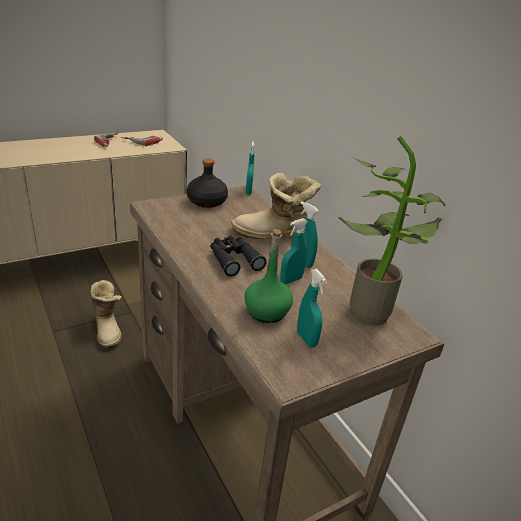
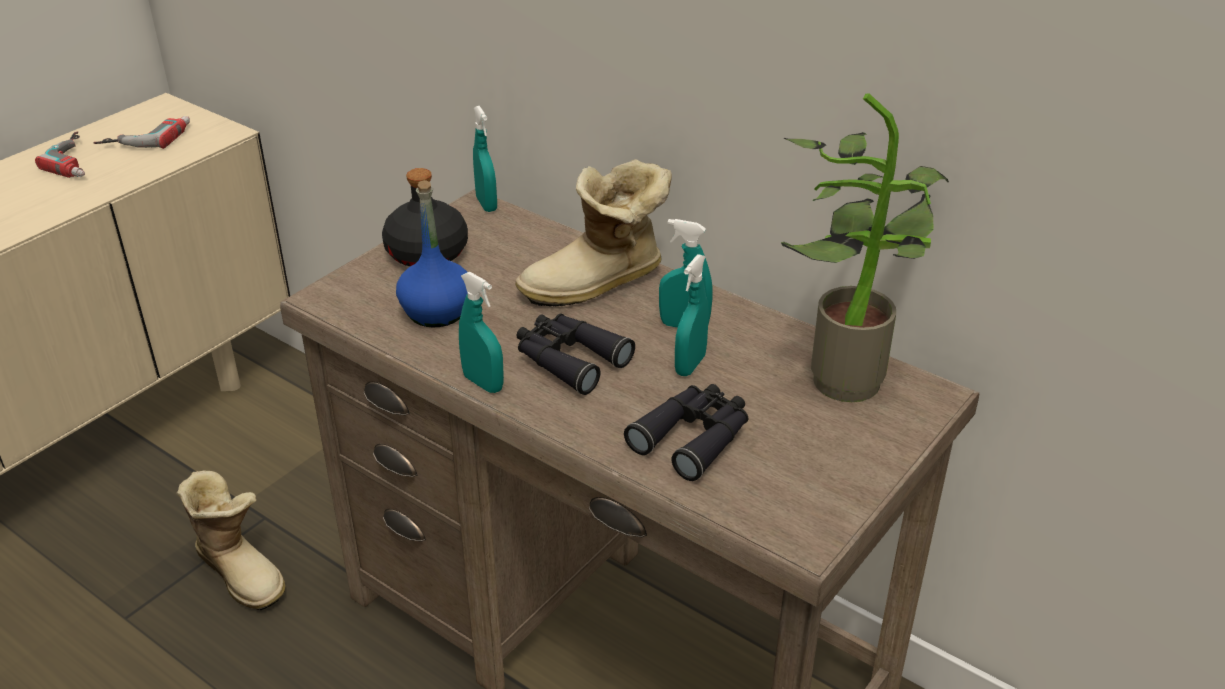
camera: 20 degrees left, 5 degrees up
(191, 224) = (437, 312): none -> blue bottle
(267, 312) = (694, 437): green bottle -> black binoculars
(306, 339) = (785, 461): turquoise spray bottle -> turquoise spray bottle (483, 383)

